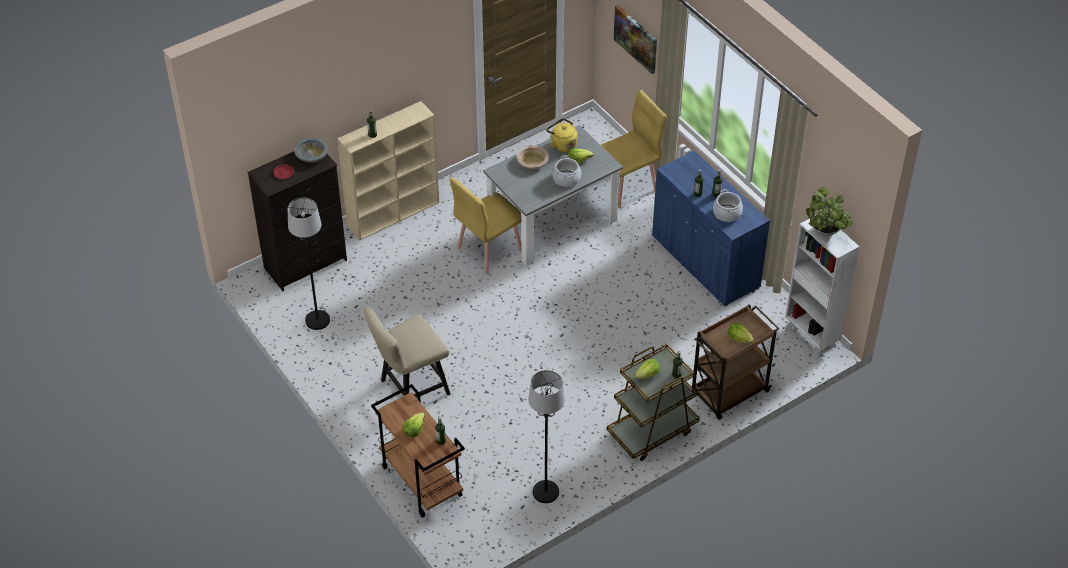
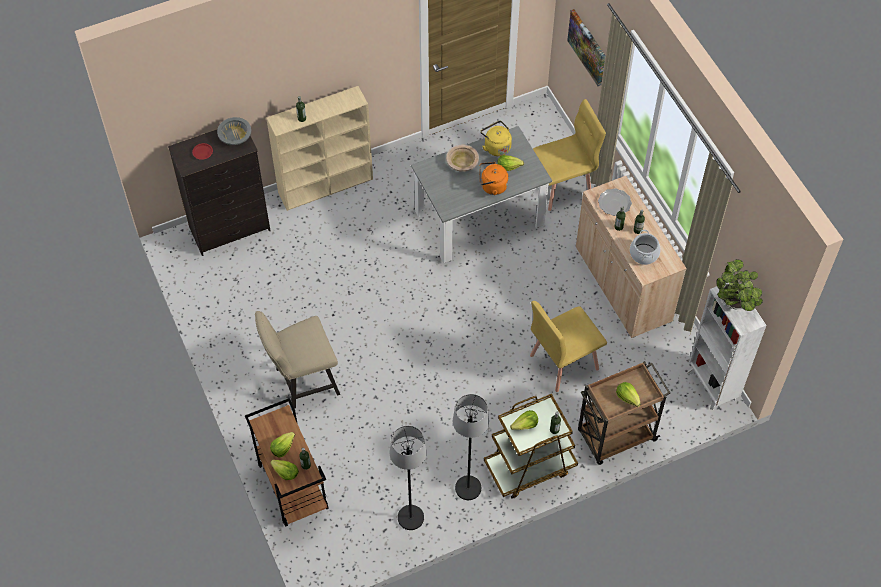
camera: 10 degrees right, 10 degrees up
(317, 320) = (229, 293): black floor lamp -> black floor lamp (468, 488)
(422, 450) = (285, 473): none -> lettuce
(489, 250) = (411, 239): yellow chair -> yellow chair (563, 362)
(566, 179) = (492, 186): cooking pot -> orange kettle
(688, 174) = (614, 203): none -> plate
(705, 262) = (622, 284): blue cabinet -> beige cabinet

